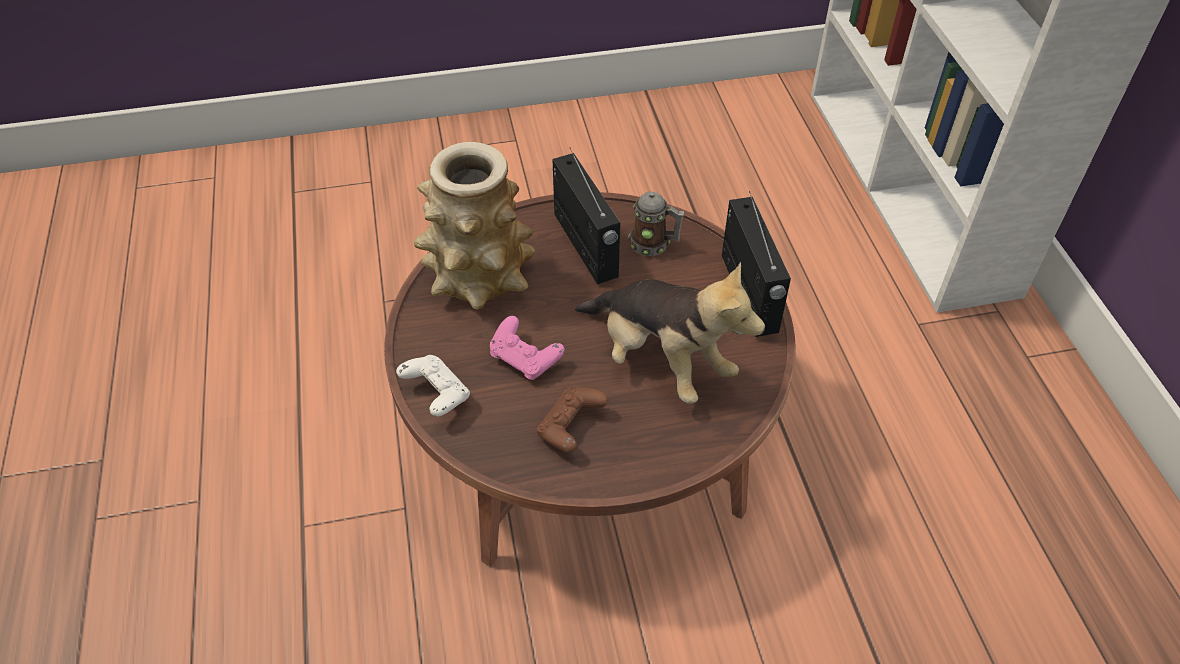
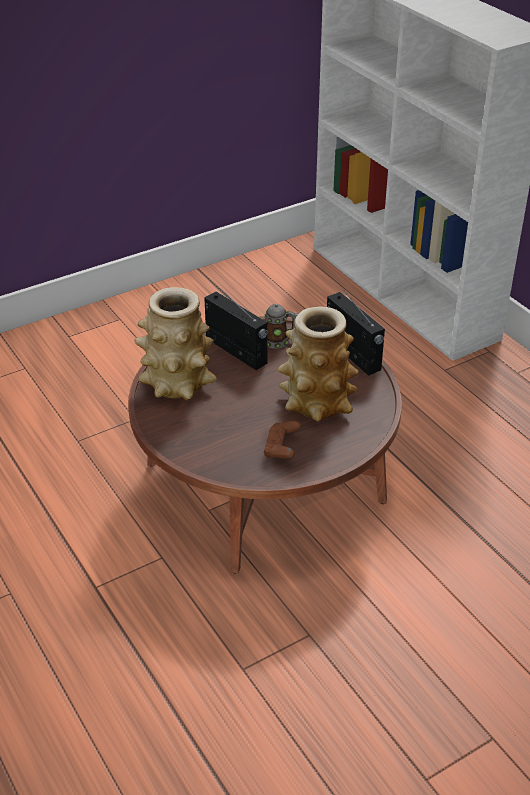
camera: 20 degrees left, 10 degrees down
(436, 394) = (188, 452): white game controller -> none
(525, 359) = (233, 421): pink game controller -> none
(660, 361) = (317, 402): plush toy -> vase

